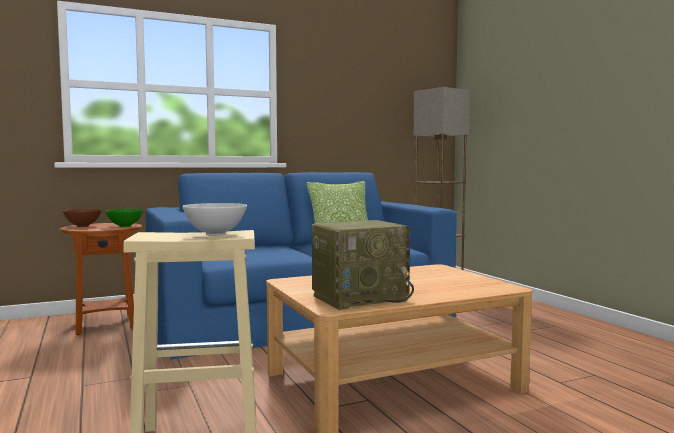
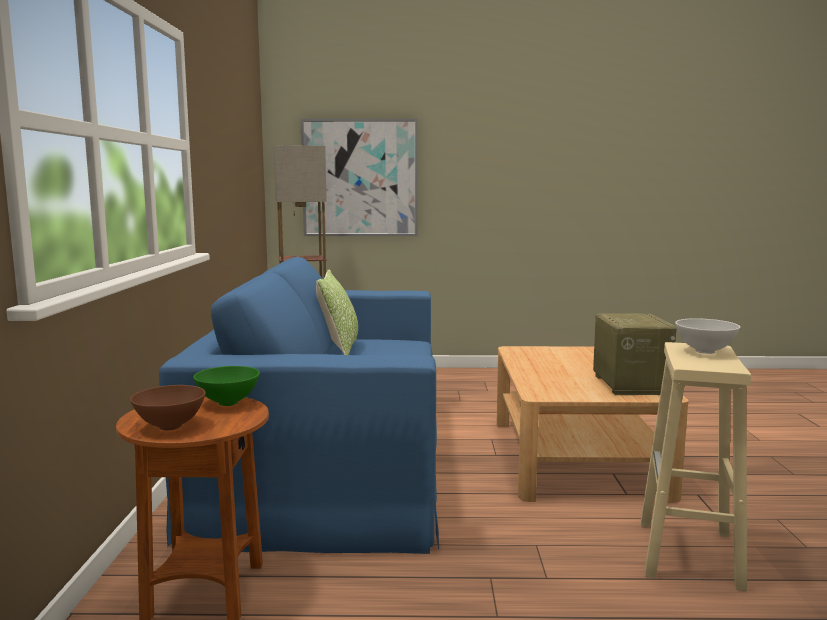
camera: 65 degrees left, 5 degrees up
(508, 113) = (360, 178): none -> picture

